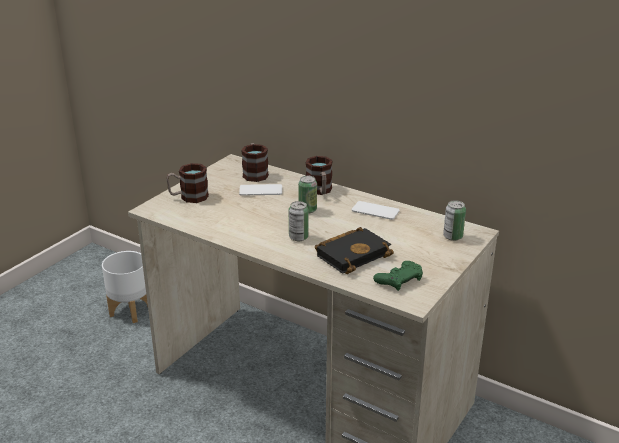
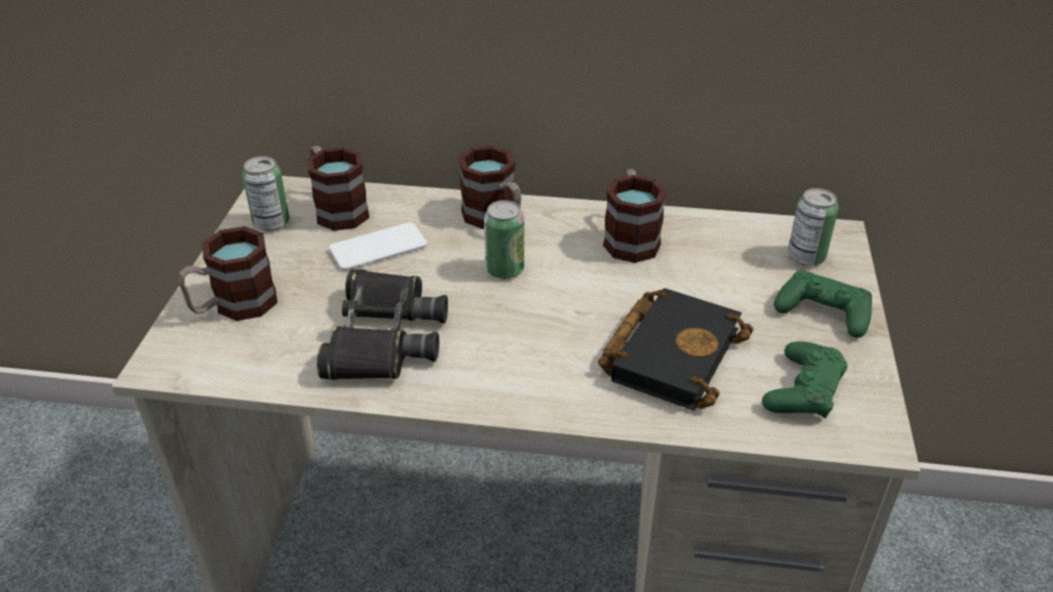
camera: 25 degrees left, 10 degrees up
(131, 310) = (102, 518): white planter -> none
(238, 220) = (383, 337): none -> black binoculars
(298, 237) = (537, 343): can -> can (271, 223)
(375, 211) = (630, 237): phone -> mug
(438, 257) = (823, 312): none -> green game controller

